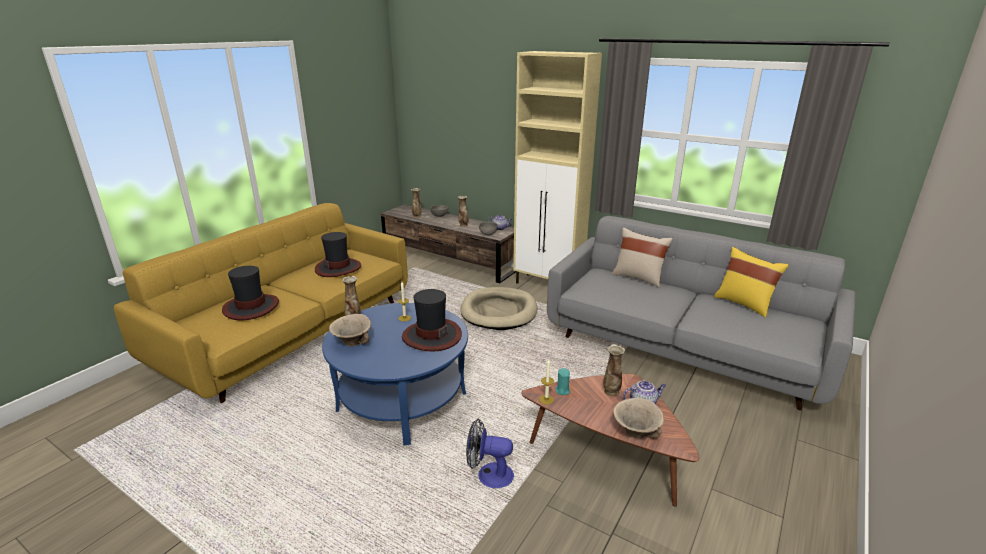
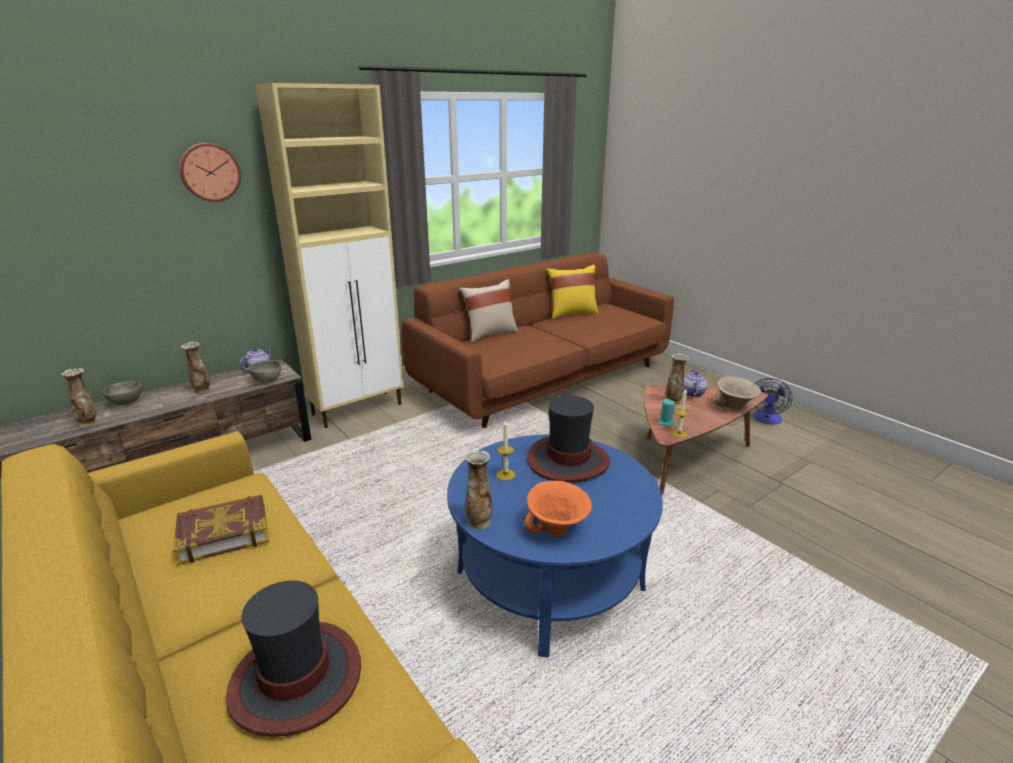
camera: 70 degrees left, 0 degrees up
(338, 268) = (224, 533): hat -> book
(352, 343) = (558, 529): beige bowl -> orange bowl
(489, 474) = (705, 532): fan -> fan (766, 420)
(499, 311) = (387, 456): beige dog bed -> none
(504, 102) = (209, 172): none -> wall clock
(684, 348) = (545, 379): grey sofa -> brown sofa

